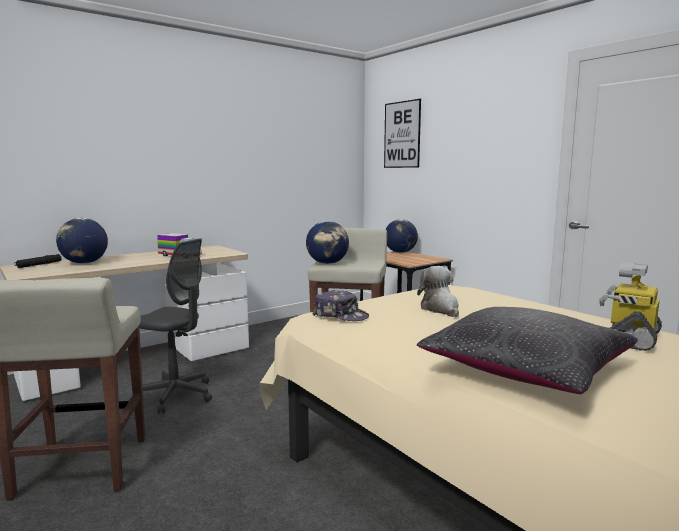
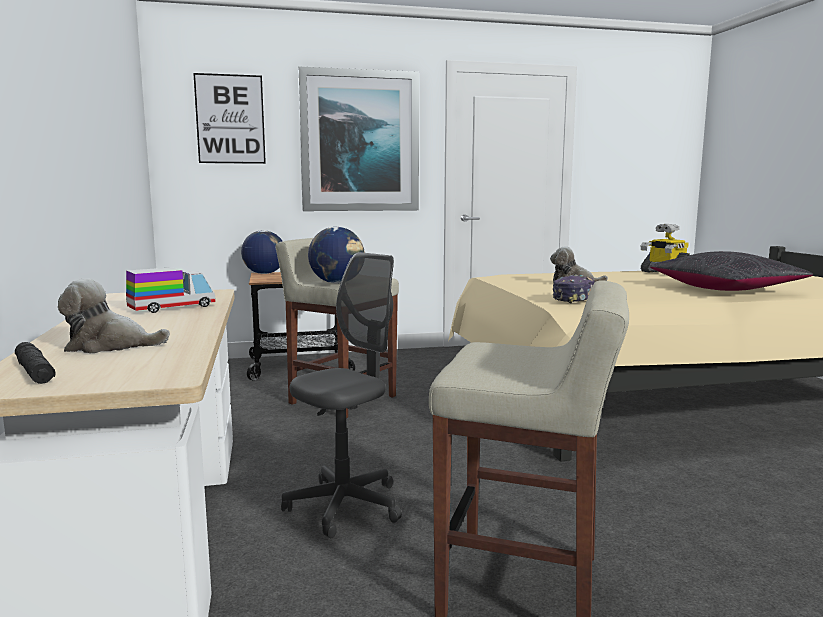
camera: 65 degrees left, 0 degrees up
(84, 263) = (109, 346): globe -> plush toy
(482, 146) = (359, 142): none -> picture

